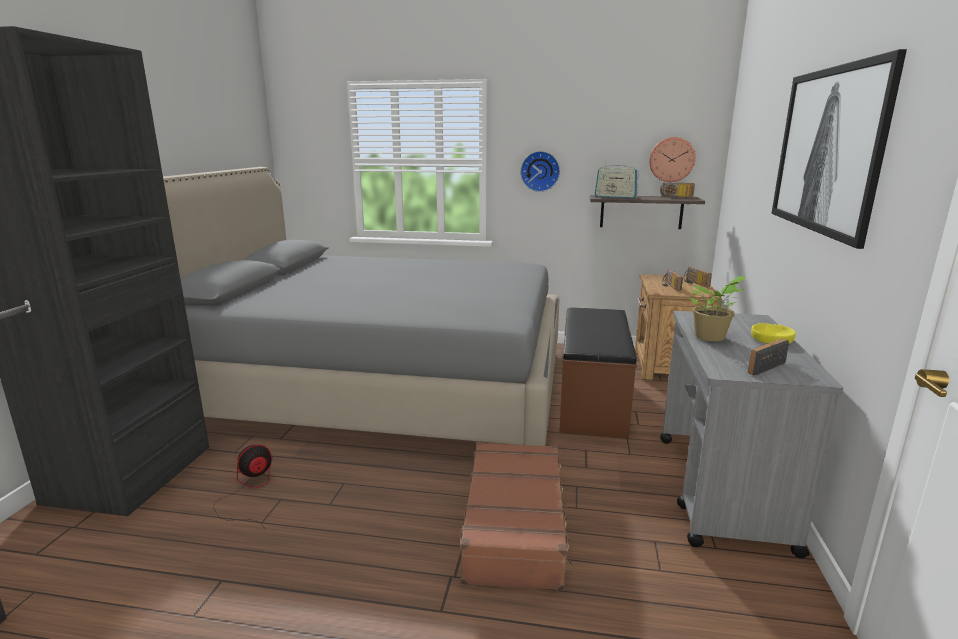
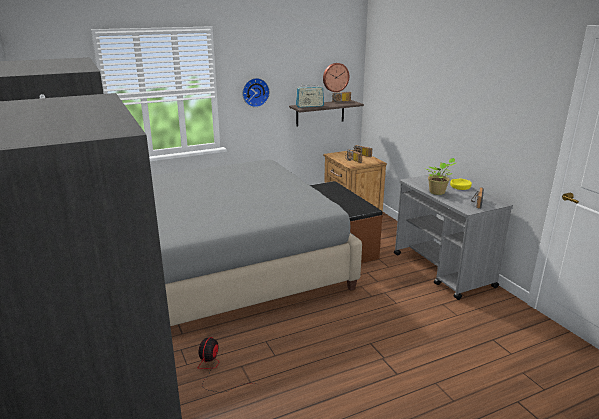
camera: 35 degrees left, 5 degrees up
(516, 525) = (381, 322): brown suitcase -> none
(826, 150) = (474, 89): picture -> none

